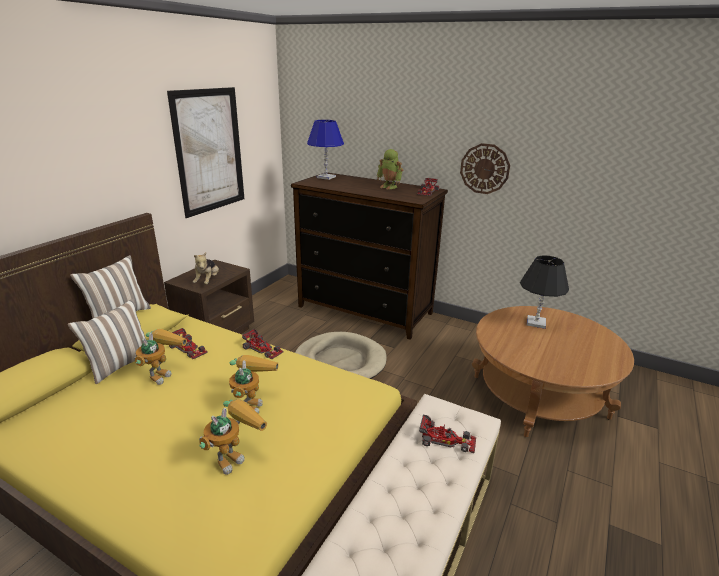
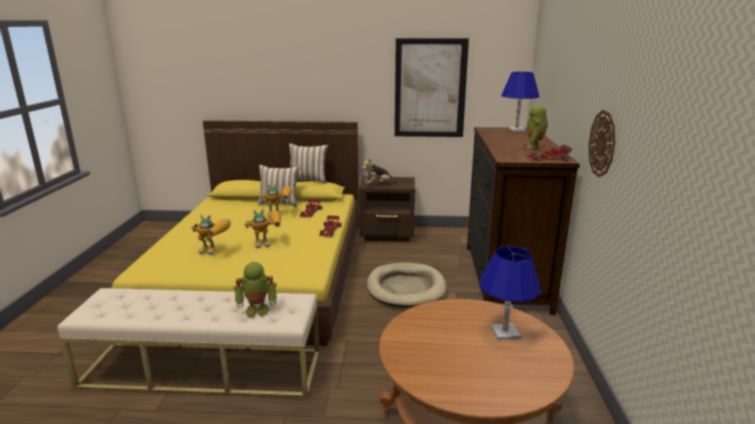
camera: 65 degrees right, 5 degrees down
(446, 439) = (257, 310): toy car -> toy robot
(536, 323) = (505, 333): black table lamp -> blue table lamp

